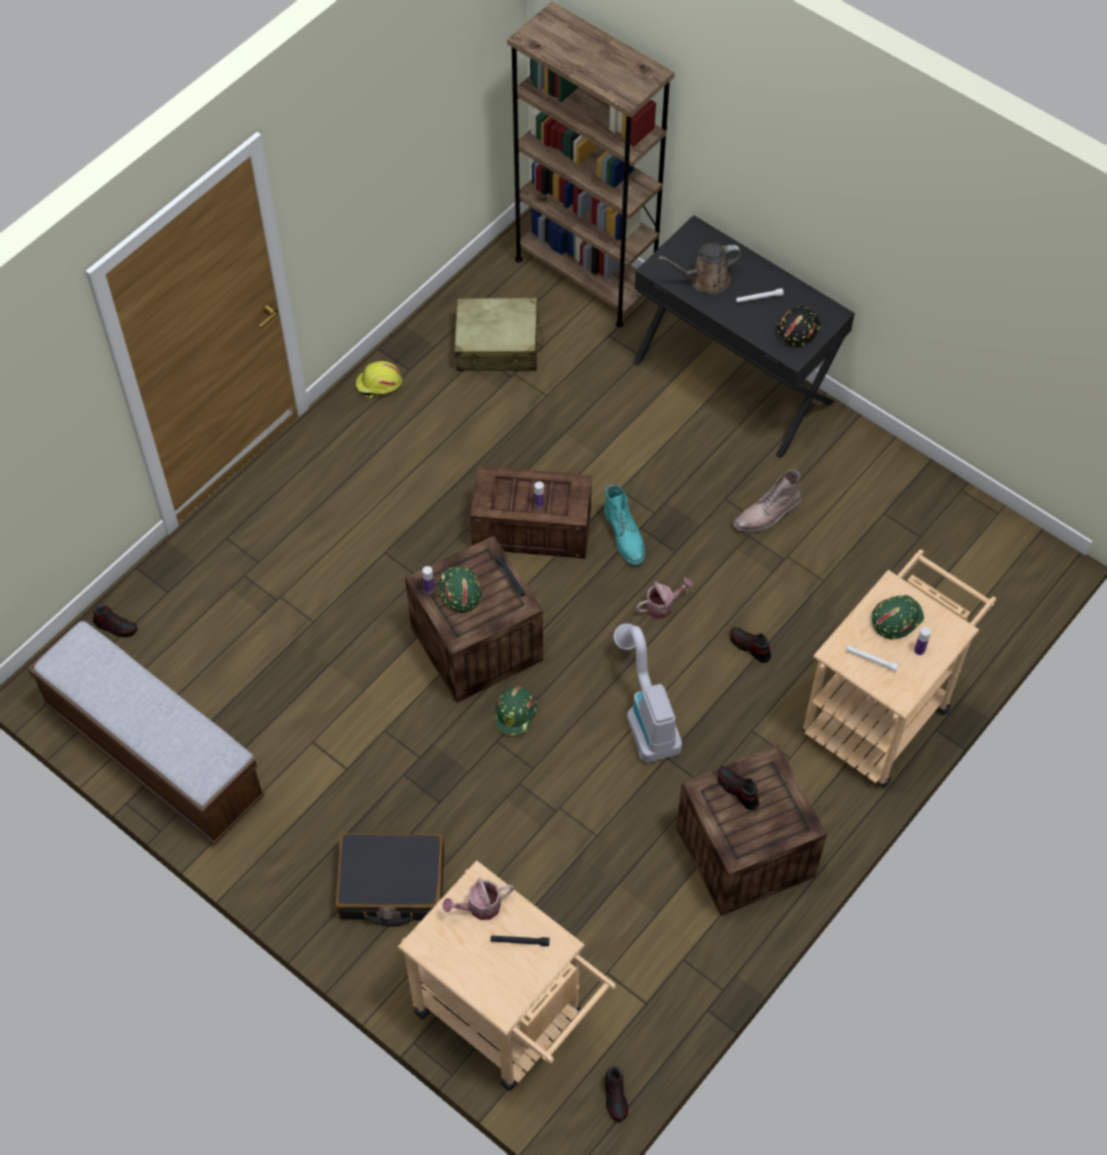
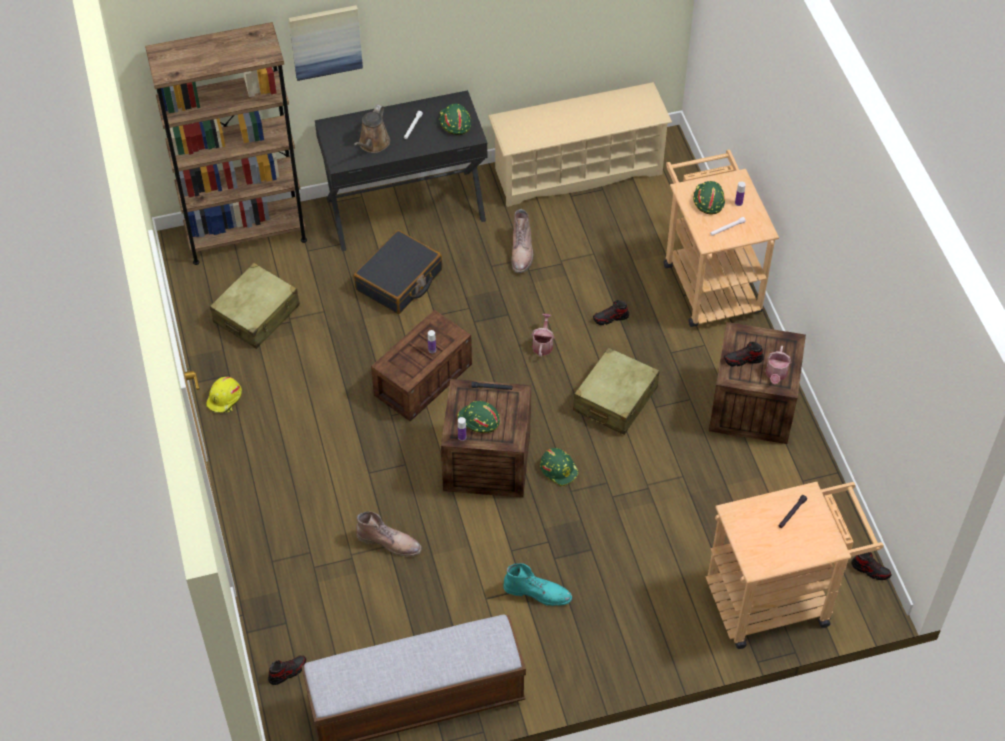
camera: 55 degrees left, 5 degrees down
(317, 620) = (390, 542): none -> brown boot
(392, 885) = (633, 611): black suitcase -> black suitcase (399, 280)
(479, 907) = (751, 522): watering can -> watering can (776, 375)
(625, 535) = (473, 333): turquoise boot -> turquoise boot (538, 592)
(645, 714) = (615, 400): vacuum cleaner -> beige suitcase
(724, 137) = (325, 41): none -> picture
(797, 329) = (454, 123): black hard hat -> green hard hat
(923, 499) = (577, 171): none -> beige shoe rack

